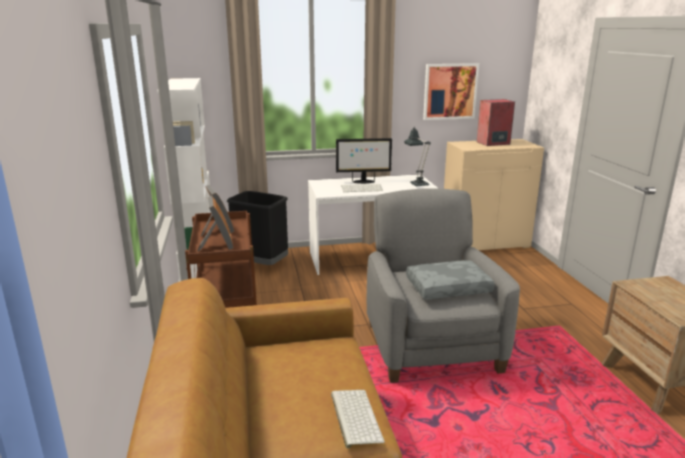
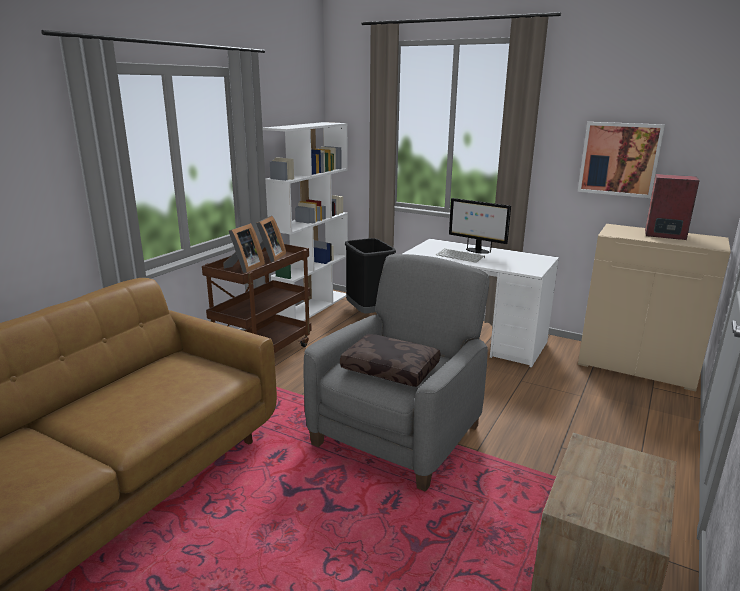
camera: 40 degrees right, 0 degrees up
(354, 417) = (136, 424): keyboard -> none
(417, 183) = (531, 264): table lamp -> none
(448, 287) = (391, 368): grey pillow -> brown pillow

